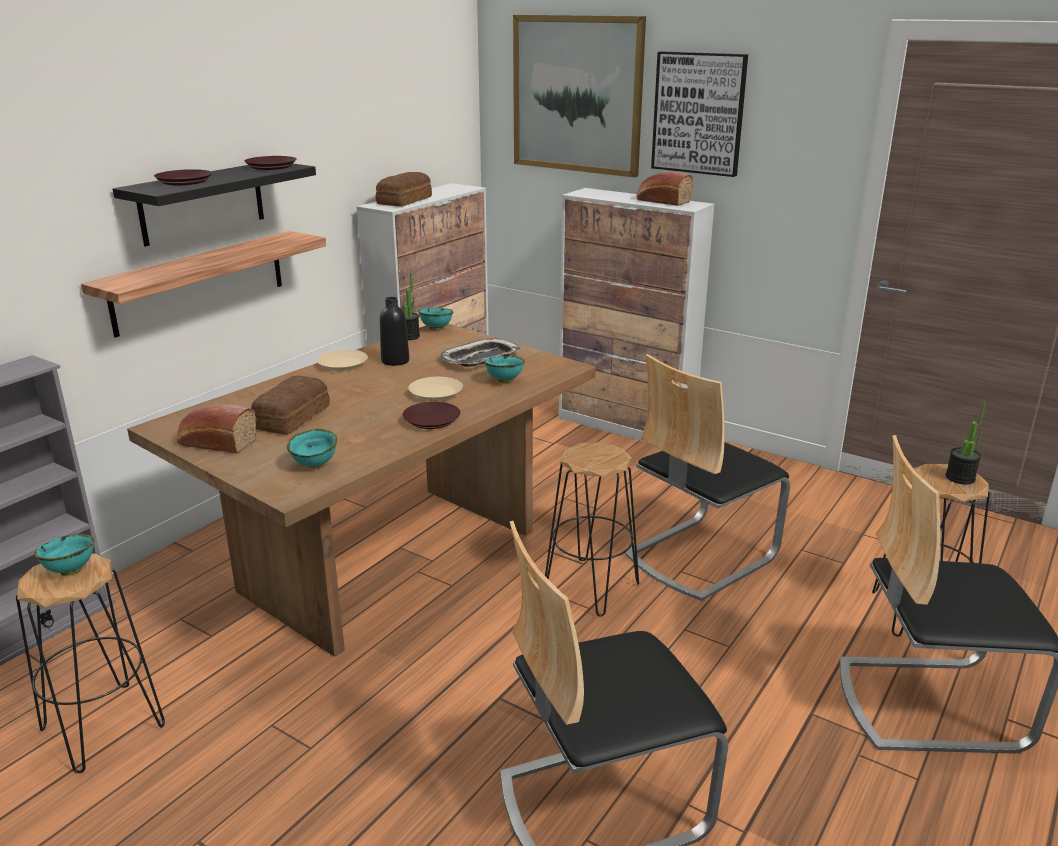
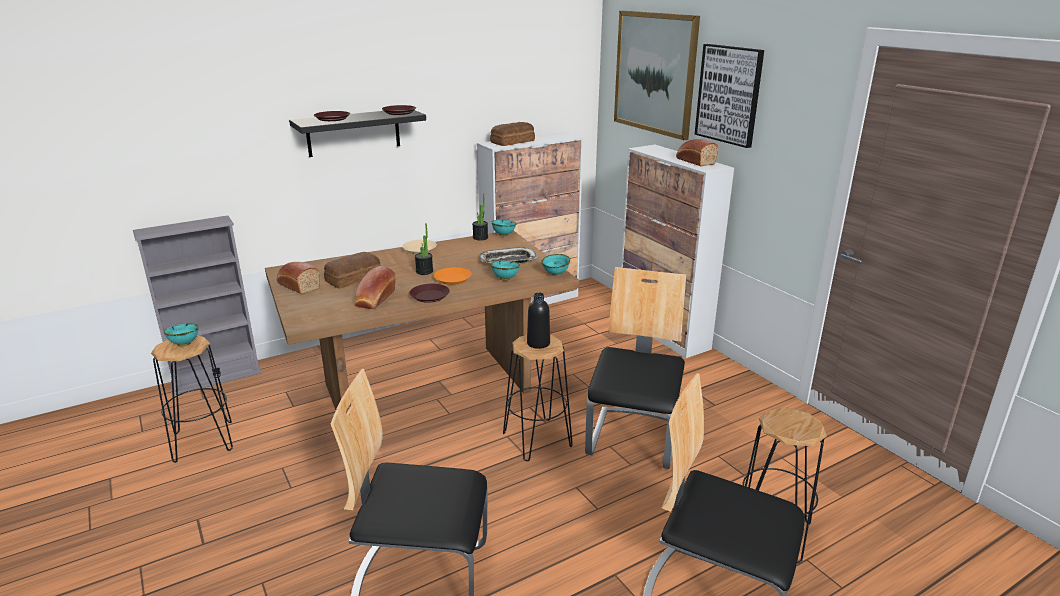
camera: 25 degrees right, 0 degrees up
(200, 282) = (348, 183): shelf -> none
(316, 465) = (333, 310): turquoise bowl -> turquoise bowl (556, 274)
(358, 439) = (375, 299): none -> bread
(395, 361) = (453, 253): black bottle -> black bottle (538, 343)
(436, 393) = (453, 279): beige plate -> orange plate
(699, 555) = (634, 439): chair -> chair turned 120 degrees clockwise
(960, 478) = (801, 425): potted plant -> potted plant (424, 271)

